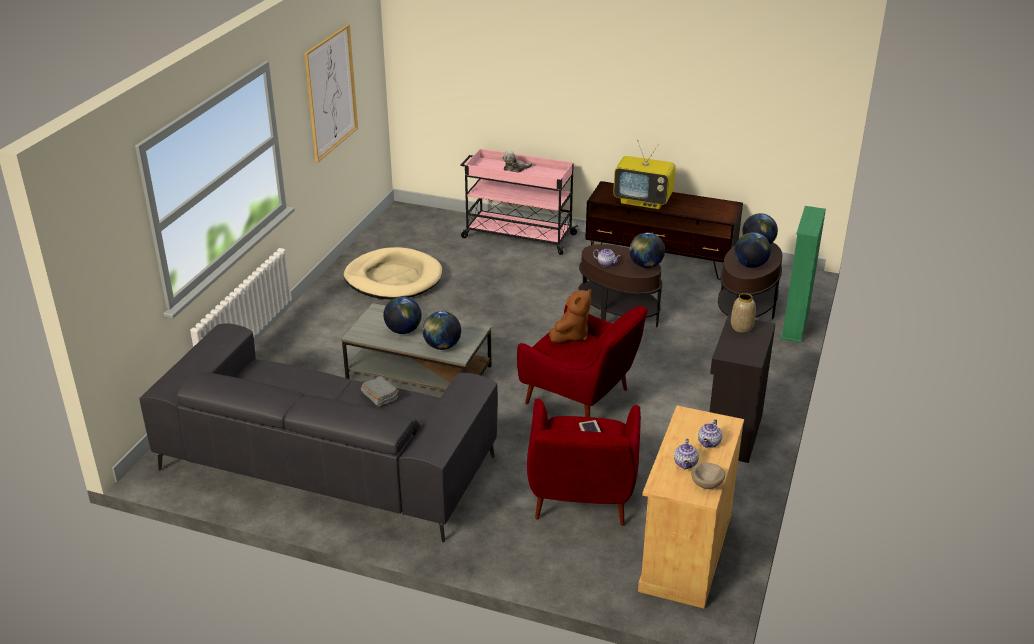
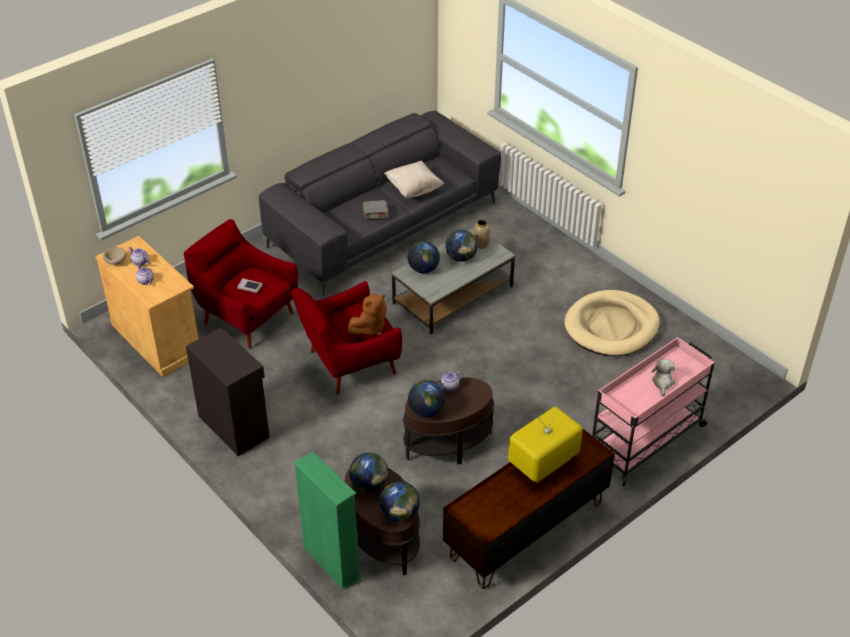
camera: 120 degrees right, 10 degrees up
(308, 387) = (414, 189): none -> beige pillow
(331, 92) = (712, 176): picture -> none
(571, 335) = (369, 328): brown plush toy -> brown plush toy turned 105 degrees counterclockwise
(742, 328) = (239, 363): vase -> vase (481, 244)

